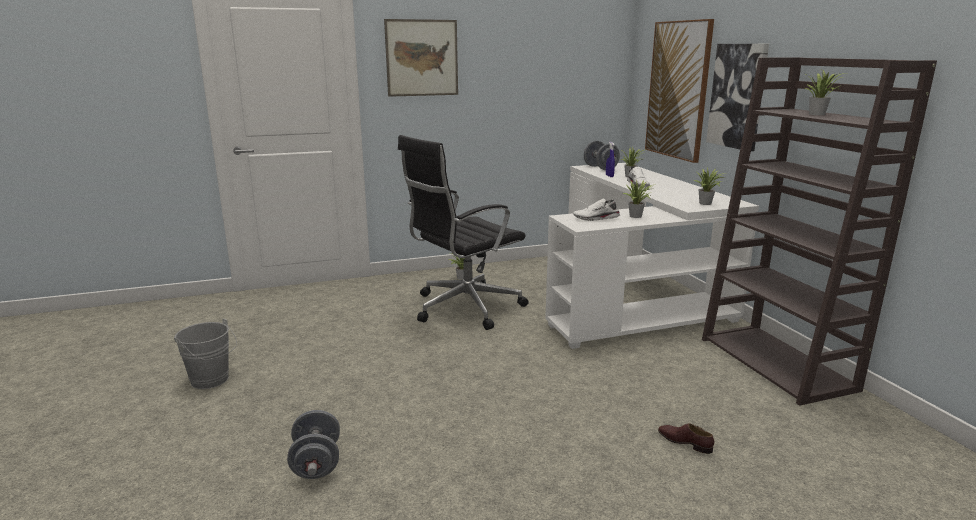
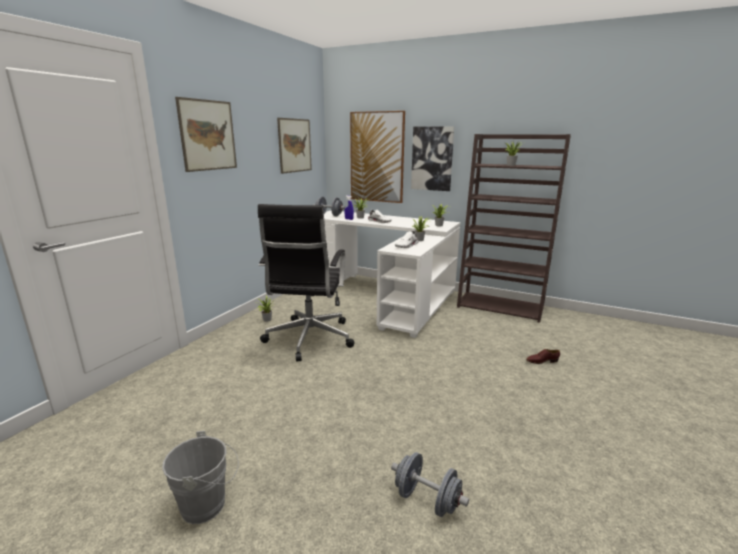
camera: 45 degrees left, 0 degrees up
(564, 70) = (294, 145): none -> picture

